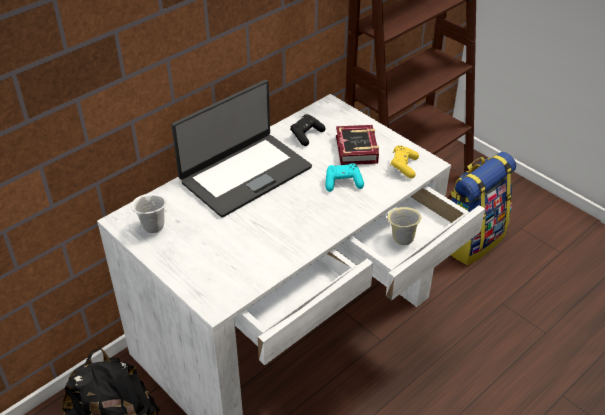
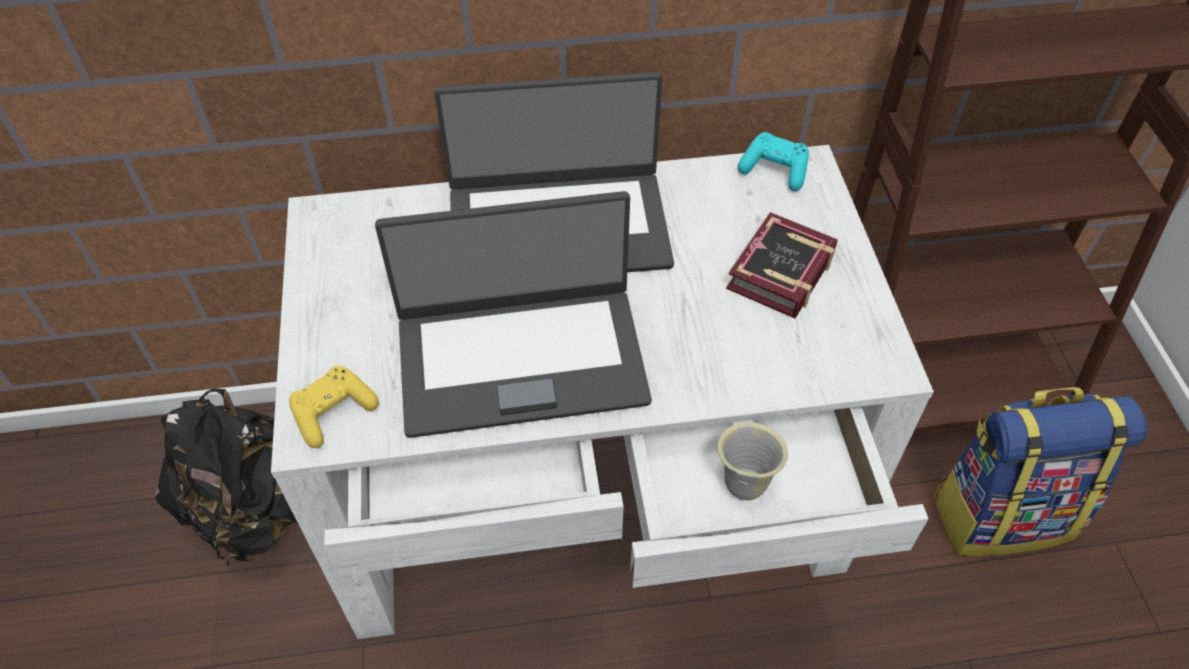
camera: 35 degrees right, 10 degrees up
(153, 227) = (348, 248): white mug -> none
(280, 230) = (521, 358): none -> laptop
(306, 135) = (718, 203): black game controller -> none
(343, 183) = (700, 325): turquoise game controller -> turquoise game controller (774, 170)
(403, 166) = (837, 349): yellow game controller -> yellow game controller (333, 413)

